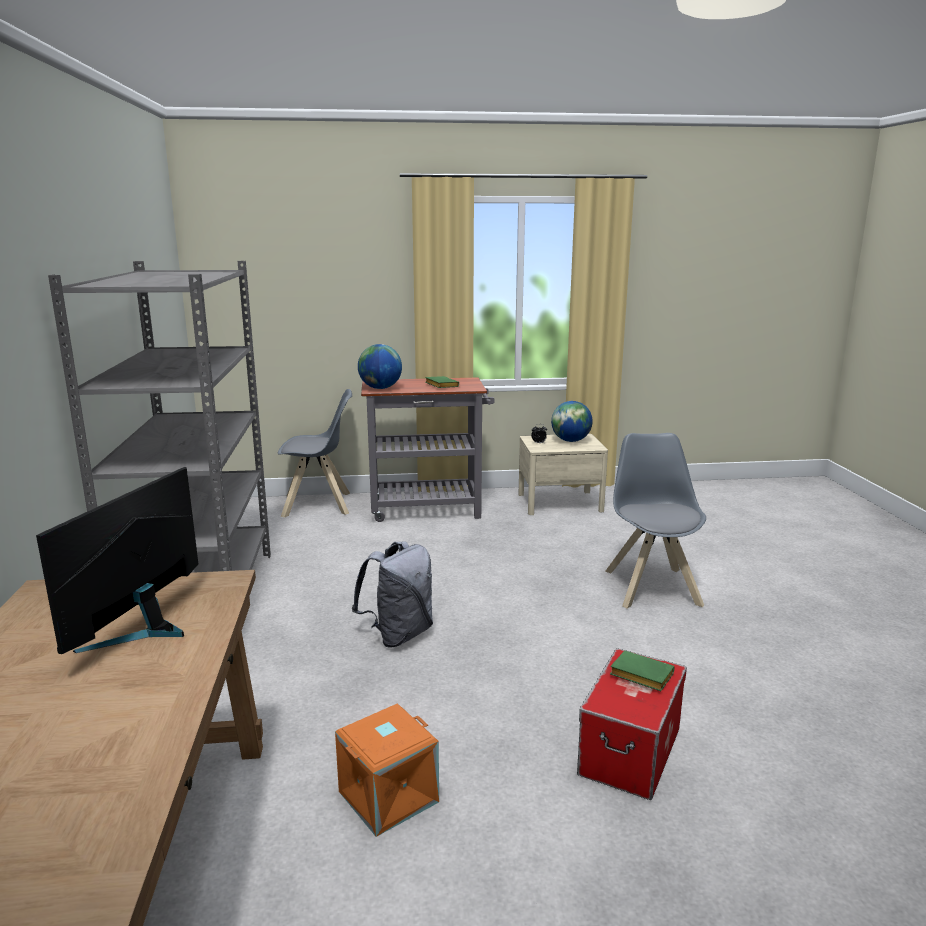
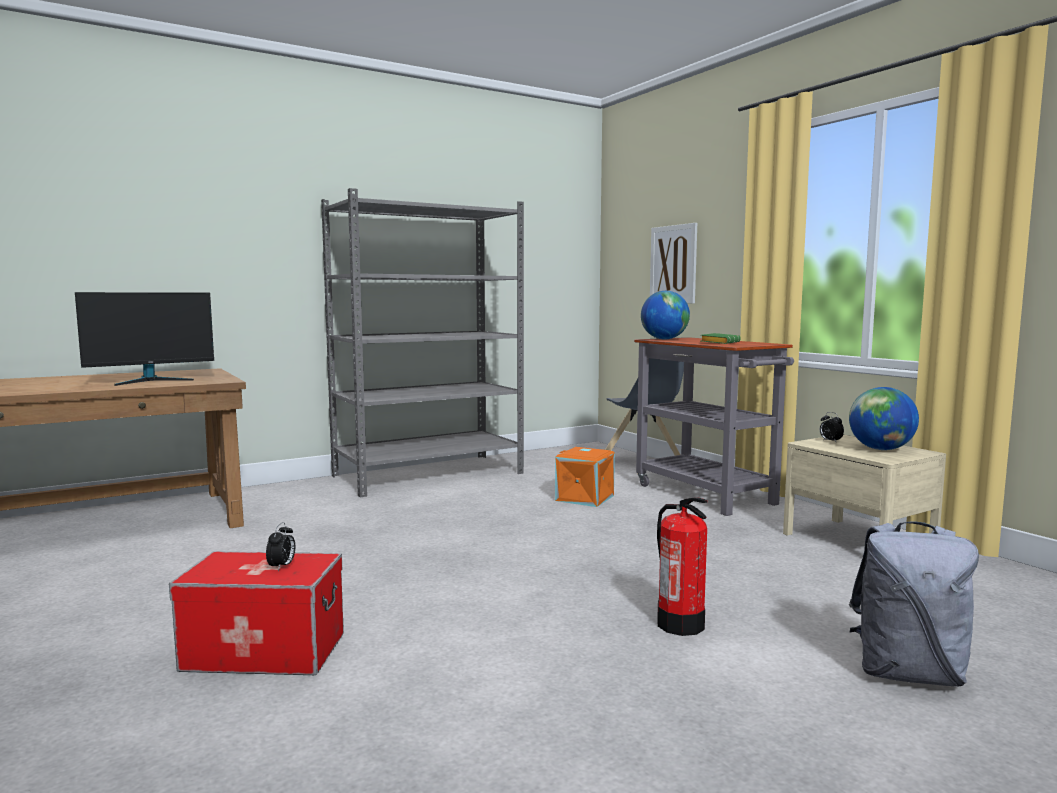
camera: 65 degrees right, 10 degrees down
(144, 629) = (152, 380): monitor -> monitor turned 150 degrees clockwise
(310, 308) = (673, 264): none -> picture
(388, 795) = (187, 568): orange storage box -> orange storage box (585, 498)
(399, 634) = (427, 530): grey backpack -> grey backpack (907, 673)
(639, 676) = (282, 567): green book -> alarm clock
(651, 586) = (680, 624): grey chair -> fire extinguisher

